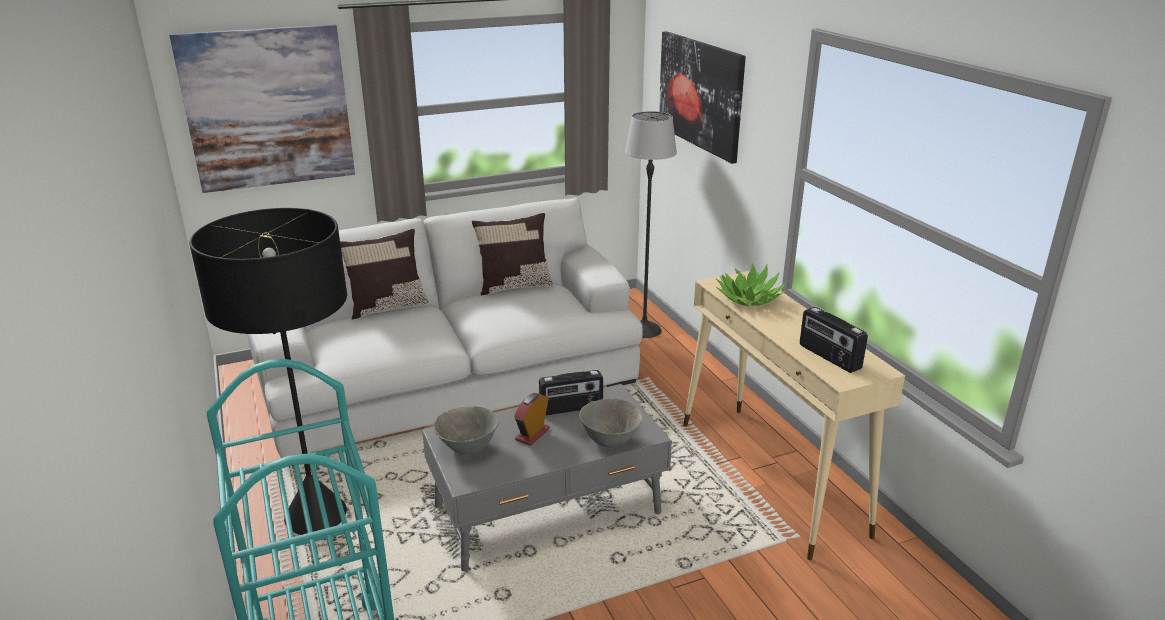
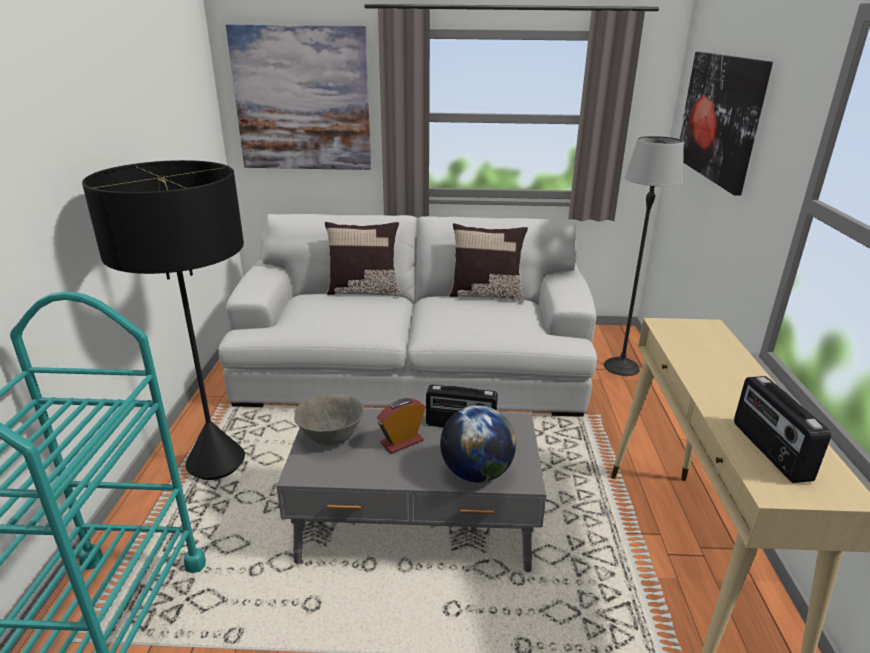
camera: 25 degrees right, 0 degrees up
(610, 440) = (476, 473): grey bowl -> globe
(748, 299) = (697, 350): potted plant -> none

